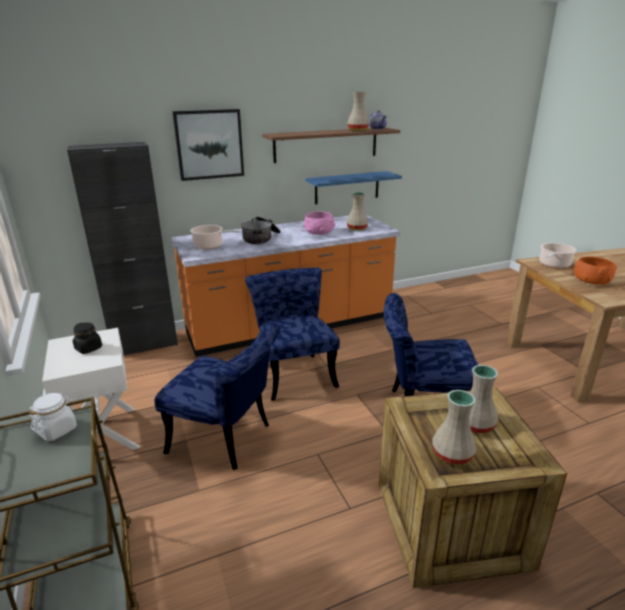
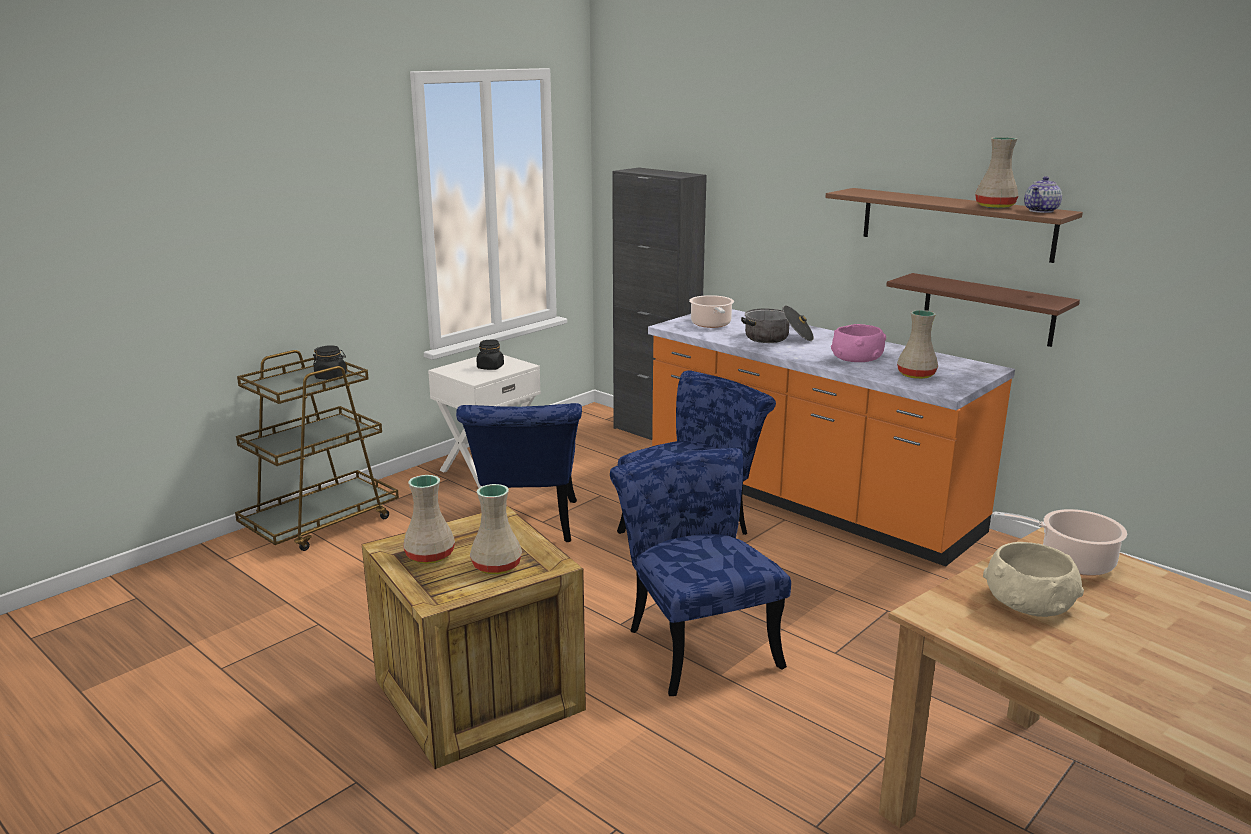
camera: 65 degrees right, 5 degrees down
(57, 430) = (331, 377): white jar -> black jar
(209, 144) = (781, 191): picture -> none
(347, 187) = (988, 309): blue shelf -> brown shelf
(591, 280) = (1029, 601): orange bowl -> beige bowl

